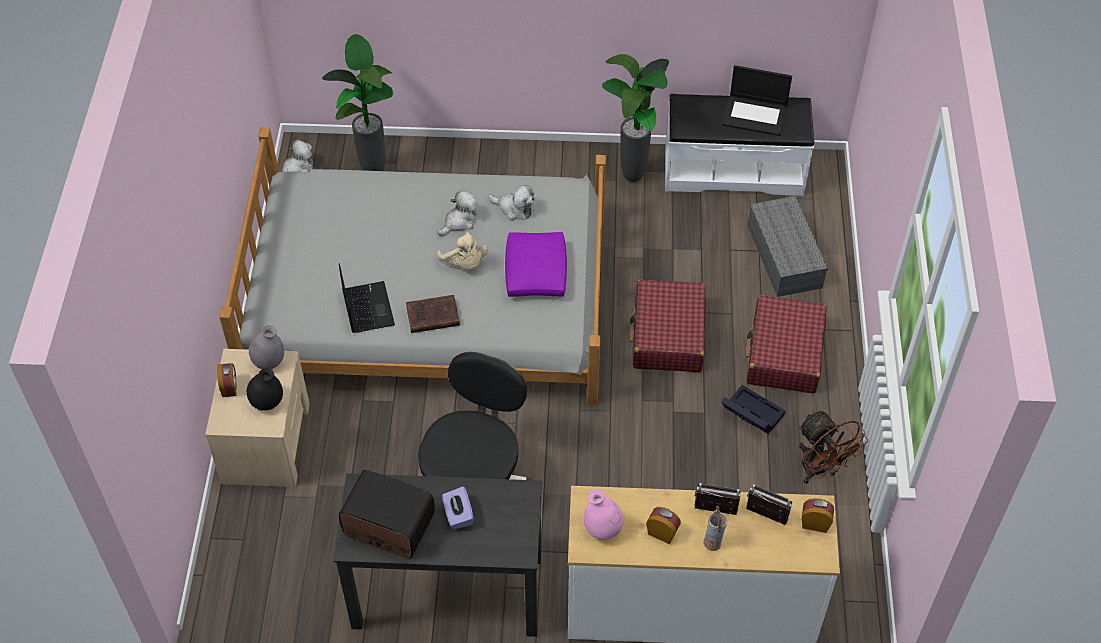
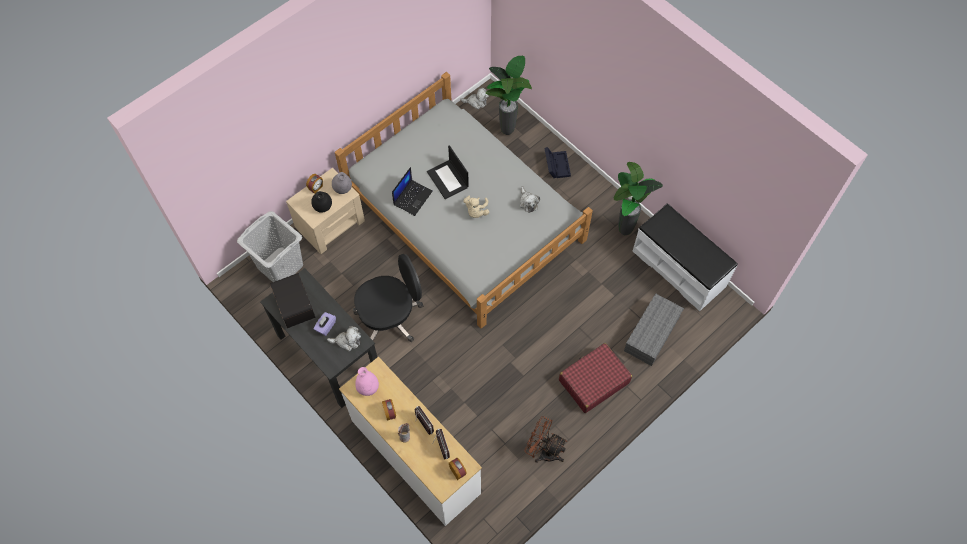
camera: 45 degrees right, 10 degrees up
(255, 544) = (280, 266): none -> grey laundry basket
(431, 317) = (434, 225): brown book -> none
(459, 221) = (496, 188): plush toy -> plush toy (347, 341)
(535, 271) = (502, 242): purple pillow -> none
(668, 335) = (549, 324): red suitcase -> none
(750, 413) = (543, 395): black storage box -> black storage box (556, 165)
(755, 115) = (696, 249): laptop -> laptop (448, 179)
(820, 470) = (544, 451): brown fan -> brown fan turned 105 degrees clockwise

